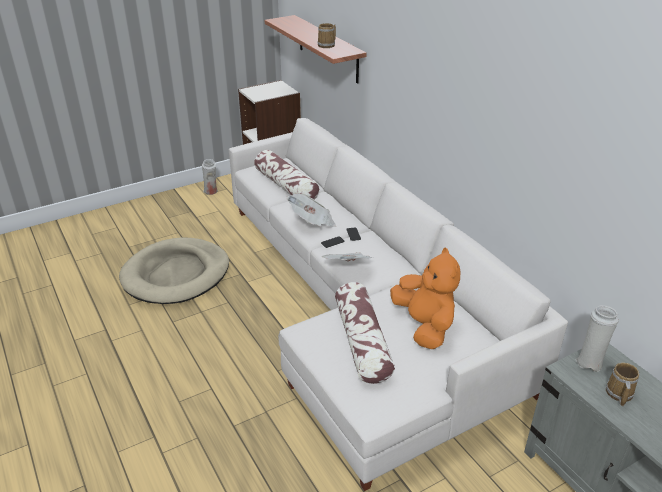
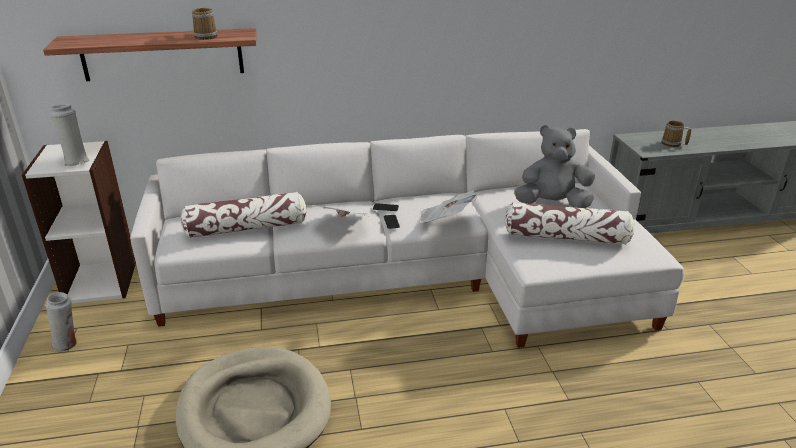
camera: 70 degrees left, 5 degrees down
(424, 326) = (552, 204): orange plush toy -> grey plush toy
(589, 361) = (639, 143): white vase -> white vase (76, 161)

